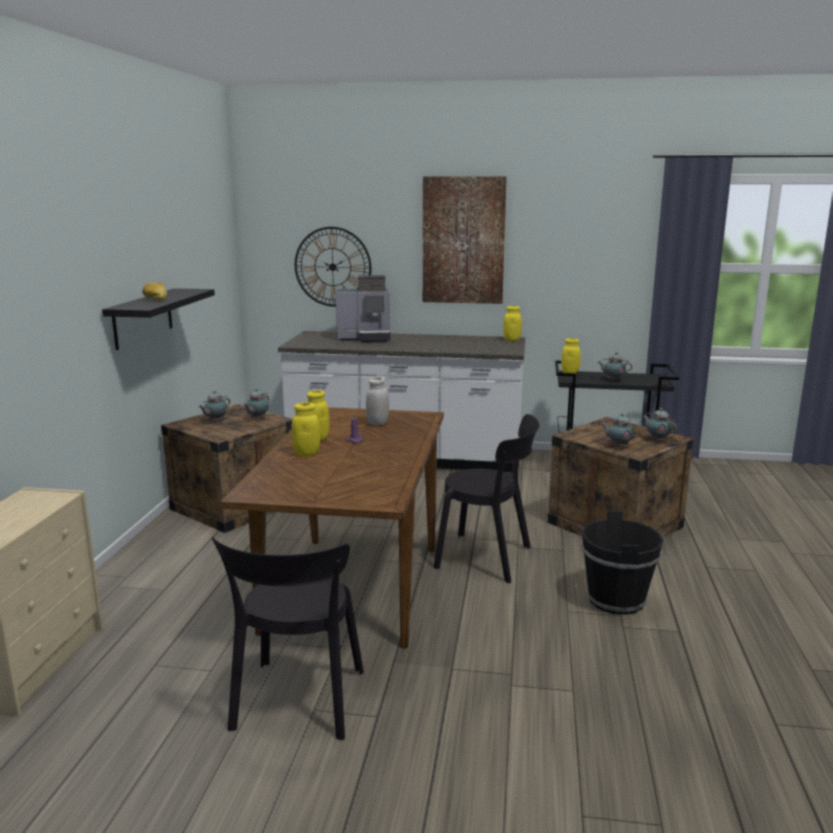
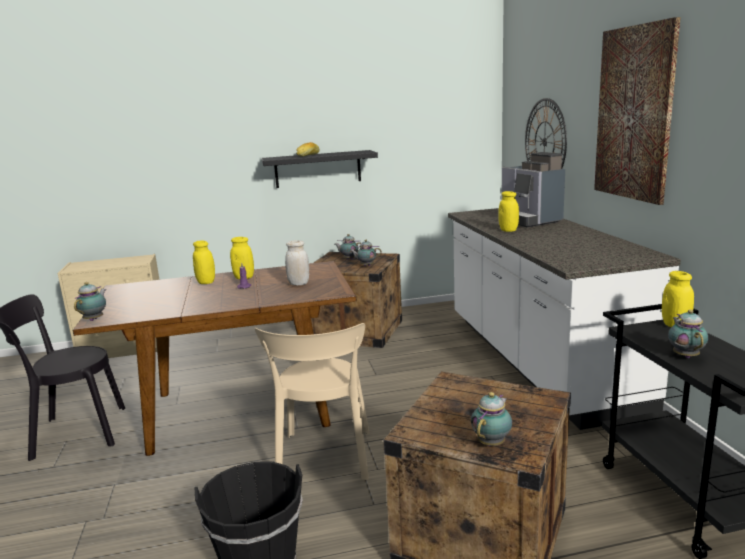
camera: 70 degrees right, 0 degrees up
(488, 558) = (324, 459): black chair -> beige chair
(512, 340) = (645, 257): yellow jar -> yellow jar (508, 230)
(618, 446) = (432, 416): teapot -> teapot (95, 319)

